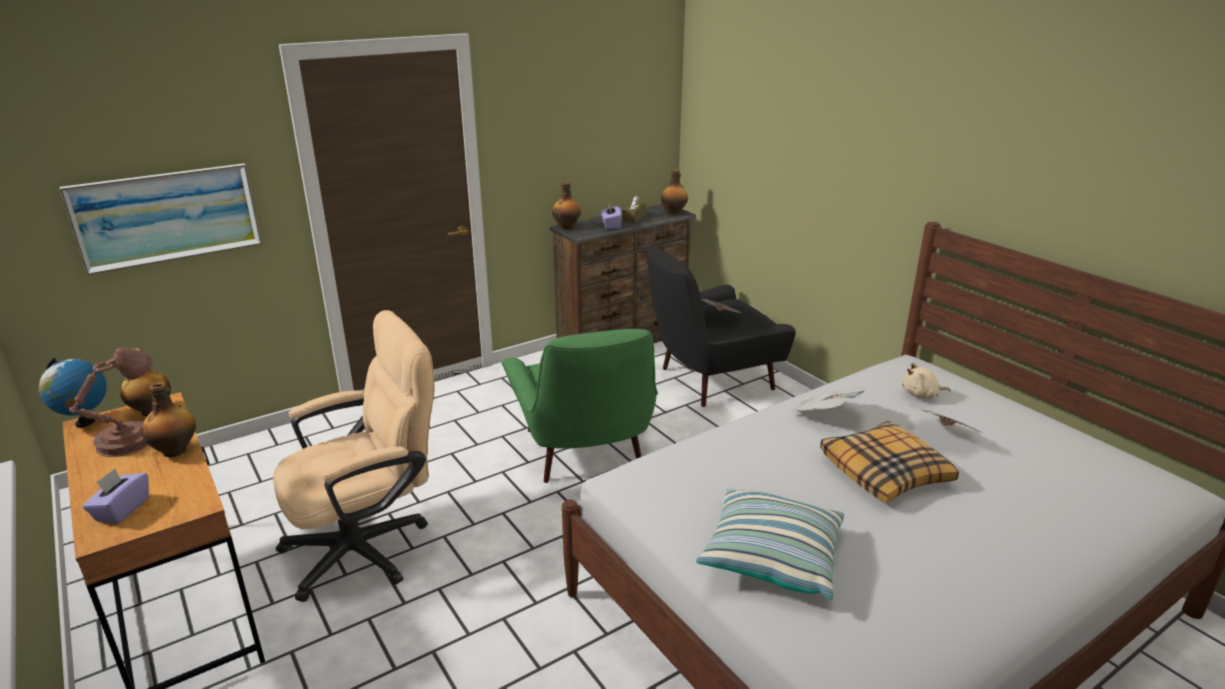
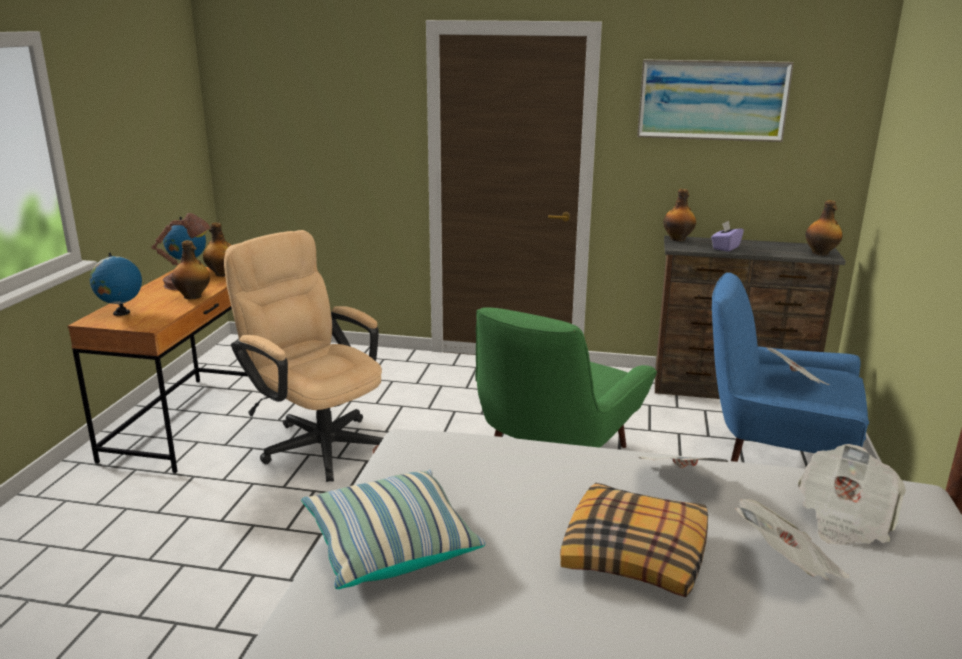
camera: 45 degrees right, 5 degrees down
(122, 509) = (121, 313): purple tissue box -> globe
(167, 216) = (325, 149): picture -> picture (712, 100)
(370, 546) = (317, 442): beige office chair -> beige office chair turned 150 degrees counterclockwise
(634, 218) = (764, 247): brown tissue box -> none
(710, 380) = (775, 457): black armchair -> blue armchair
(921, 395) = (844, 519): beige plush toy -> newspaper

